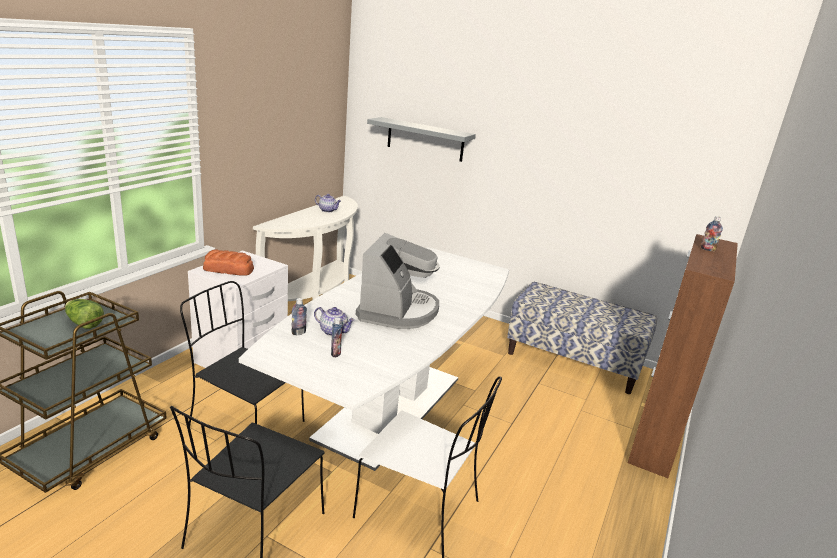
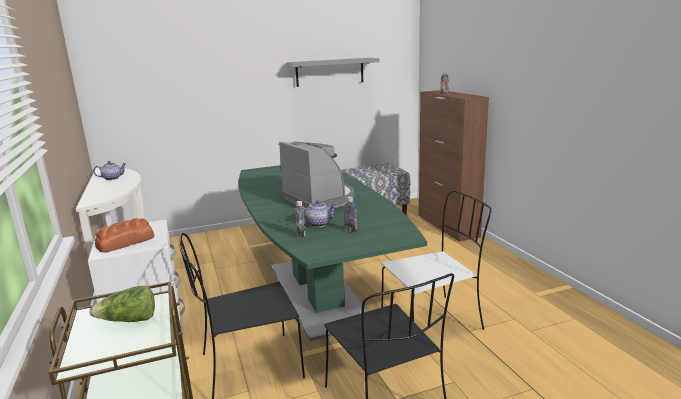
camera: 45 degrees left, 5 degrees down
(391, 406) = (317, 292): white dining table -> green dining table
(425, 139) = (175, 88): grey shelf -> grey shelf (330, 72)

